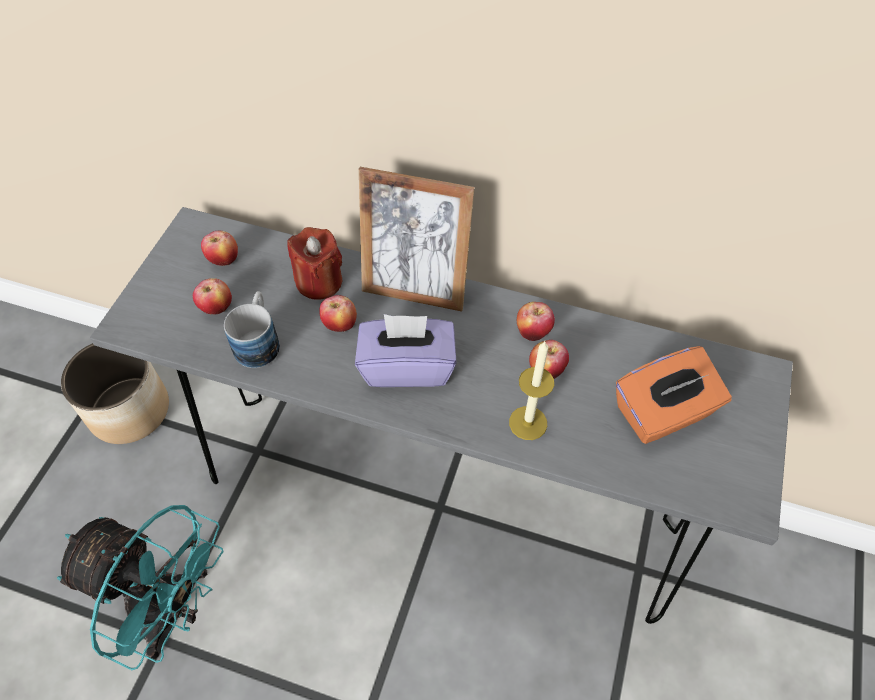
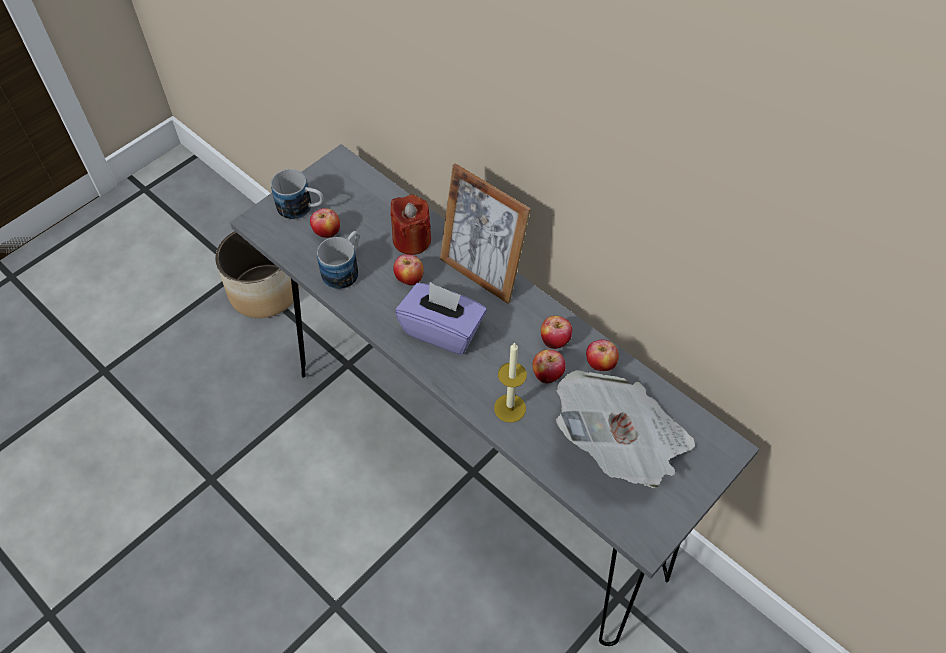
camera: 25 degrees right, 0 degrees up
(172, 292) = (302, 209): none -> mug
(173, 610) = (228, 461): turquoise fan -> none
(224, 261) = (350, 198): apple -> apple (600, 365)
(663, 413) = (621, 444): orange tissue box -> newspaper

